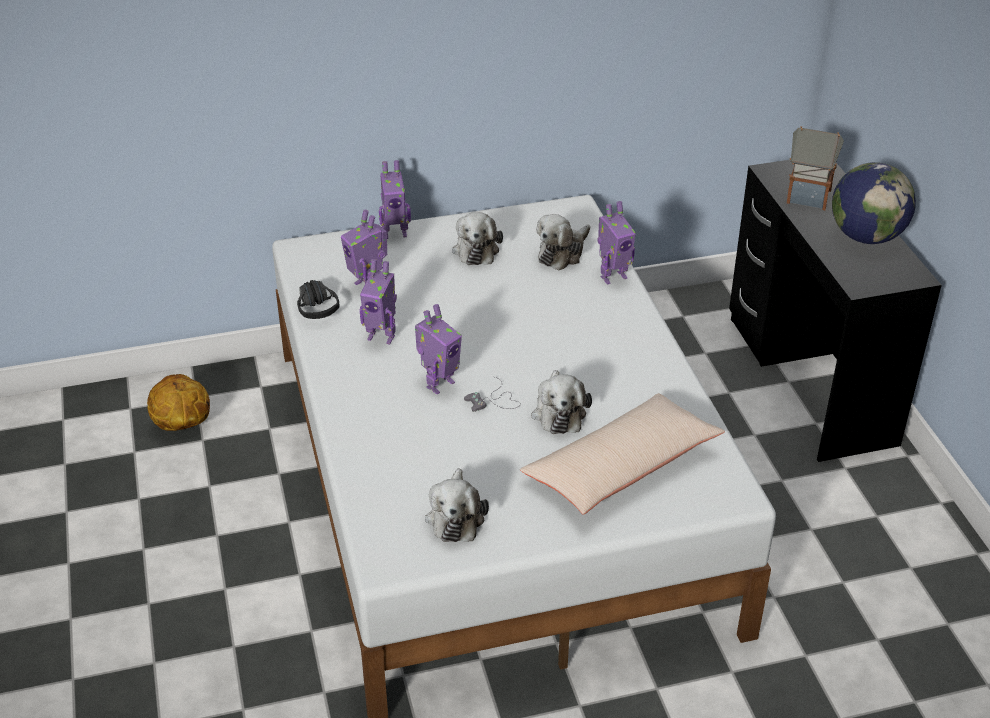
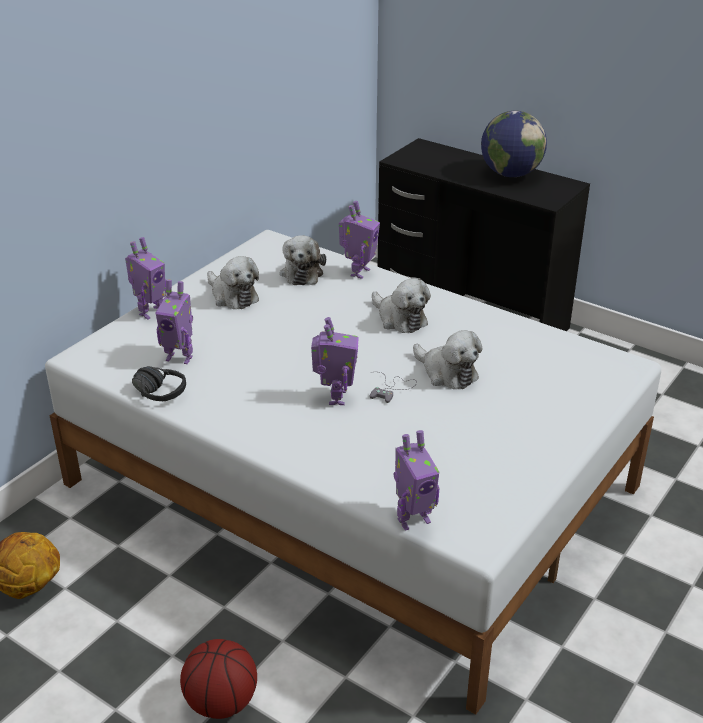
camera: 40 degrees left, 5 degrees down
(211, 589) = (221, 701): none -> basketball
(381, 336) = (243, 387): toy robot -> toy robot (413, 519)
(455, 516) = (478, 479): plush toy -> plush toy (399, 319)
(621, 467) = (537, 385): beige pillow -> none
(807, 196) = (442, 165): toy house -> none

